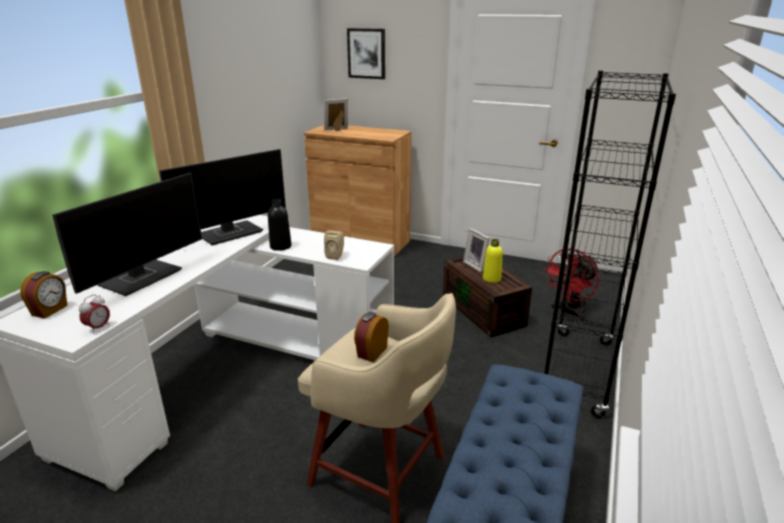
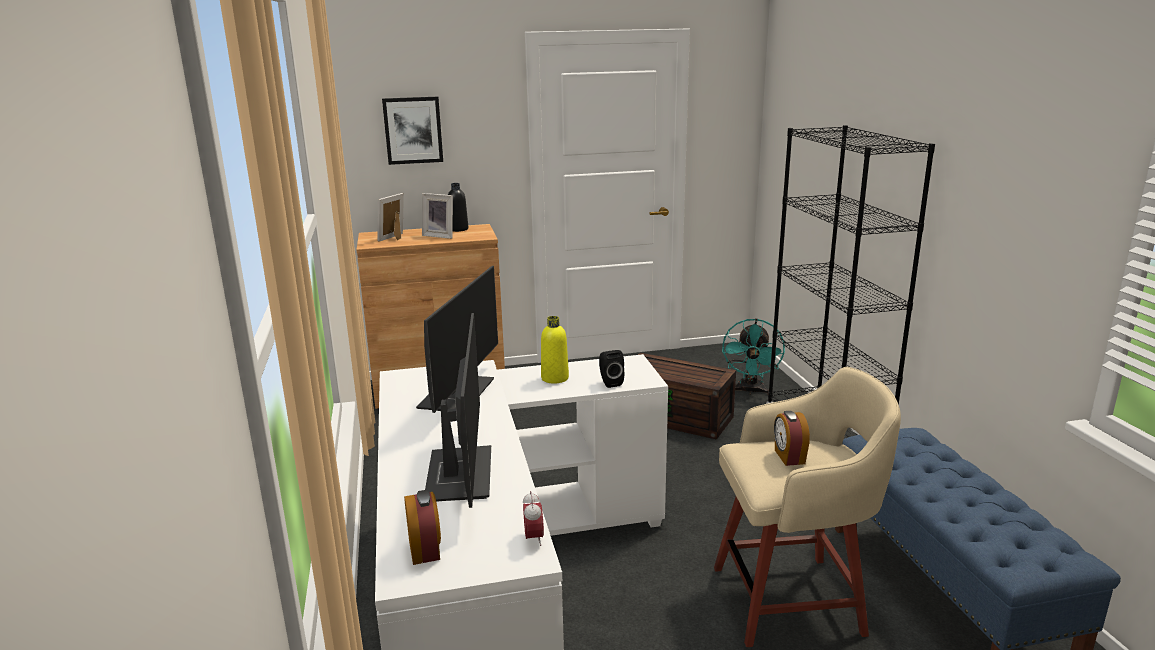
camera: 35 degrees left, 5 degrees down
(280, 246) = (530, 392): black bottle -> black bottle (458, 229)
(336, 256) = (610, 382): beige speaker -> black speaker
(477, 265) = (658, 365): picture frame -> picture frame (440, 235)
(491, 279) = (691, 374): yellow bottle -> yellow bottle (555, 378)
(569, 312) = (750, 391): red fan -> turquoise fan

